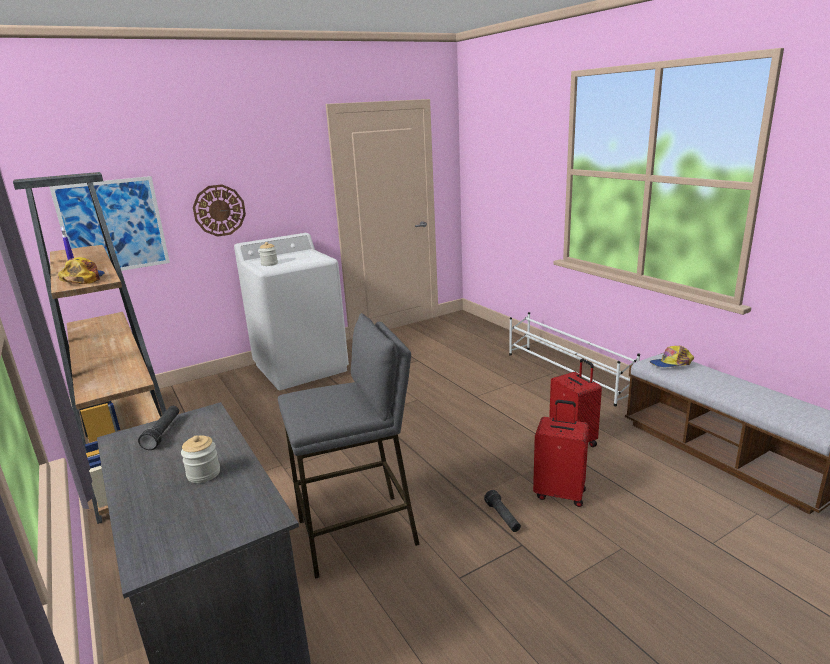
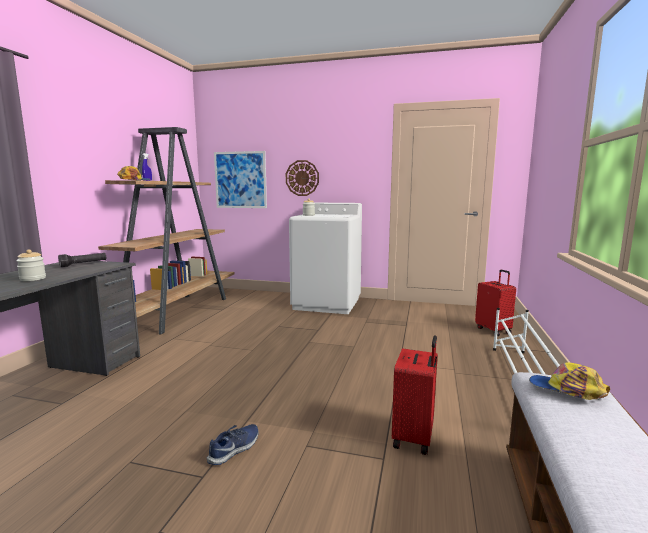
camera: 45 degrees right, 10 degrees down
(358, 533) = (158, 396): grey stool -> none
(503, 517) = (235, 449): black flashlight -> blue shoe
(560, 493) = (310, 466): red suitcase -> red suitcase (493, 330)

